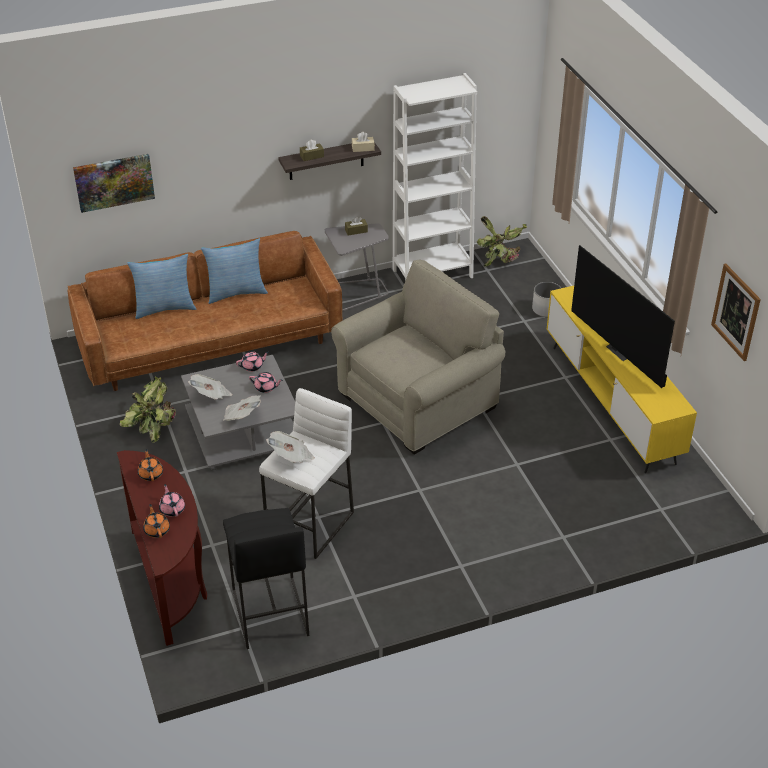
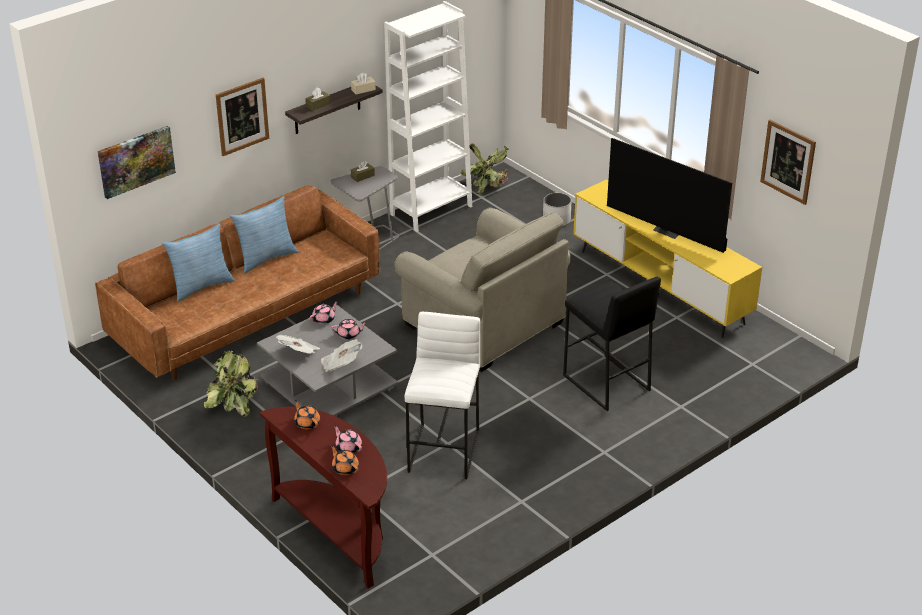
camera: 20 degrees left, 5 degrees down
(230, 155) = (242, 116): none -> picture
(269, 612) = (450, 535): black stool -> black stool (605, 383)
(291, 456) = (433, 378): newspaper -> none
(418, 401) = (483, 324): beige armchair -> beige armchair turned 105 degrees clockwise

